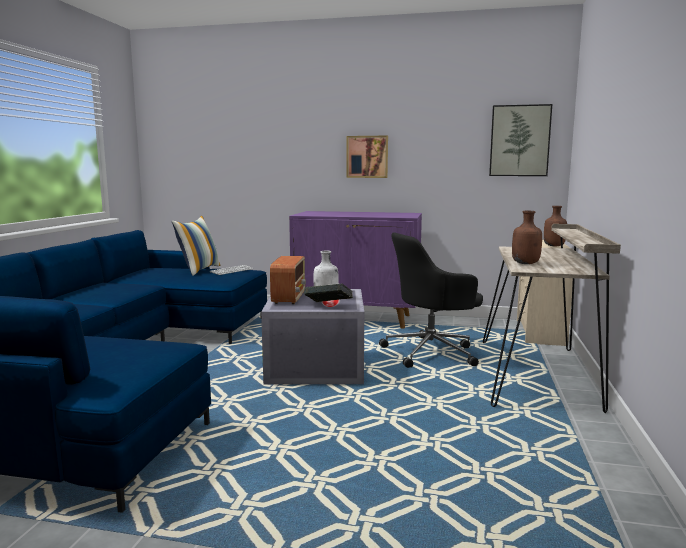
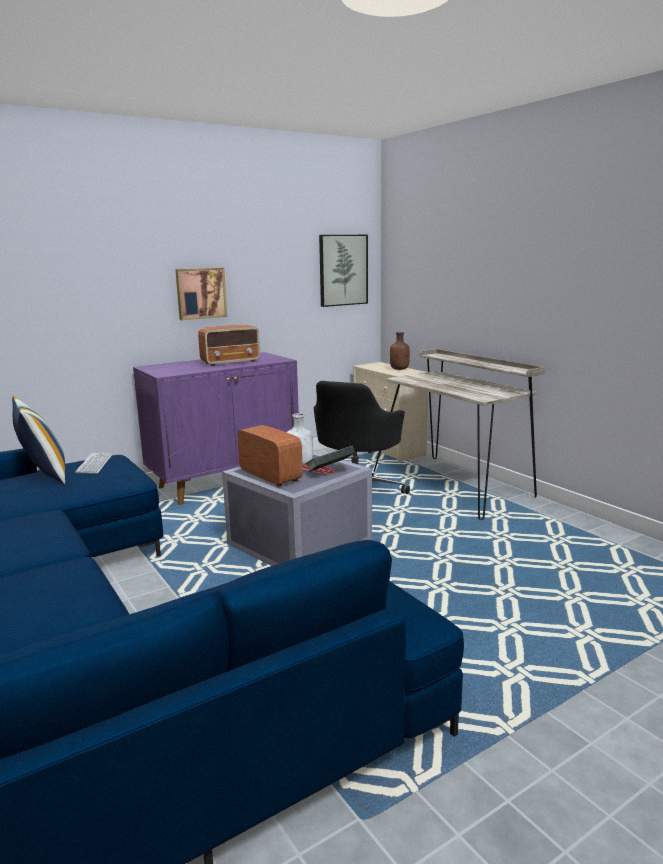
camera: 45 degrees left, 5 degrees up
(368, 214) = (231, 362): none -> radio
(526, 263) = (466, 392): brown bottle -> none

